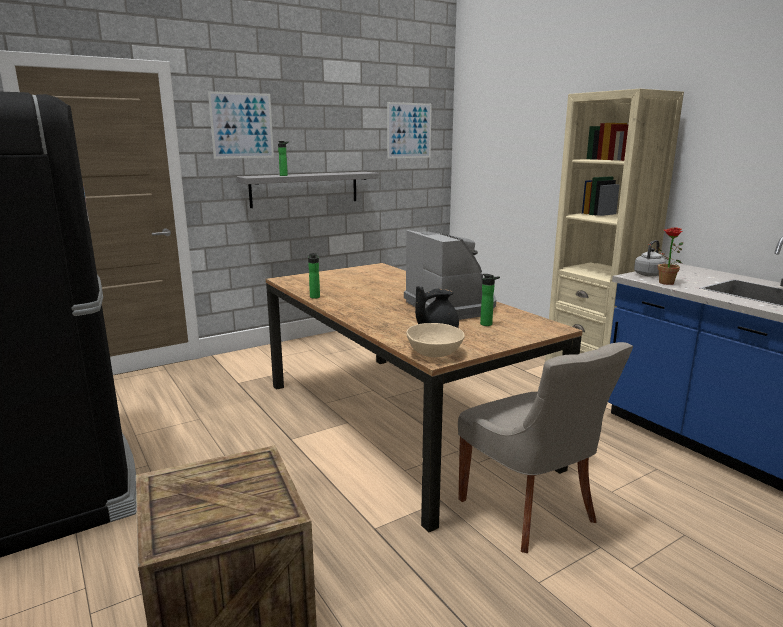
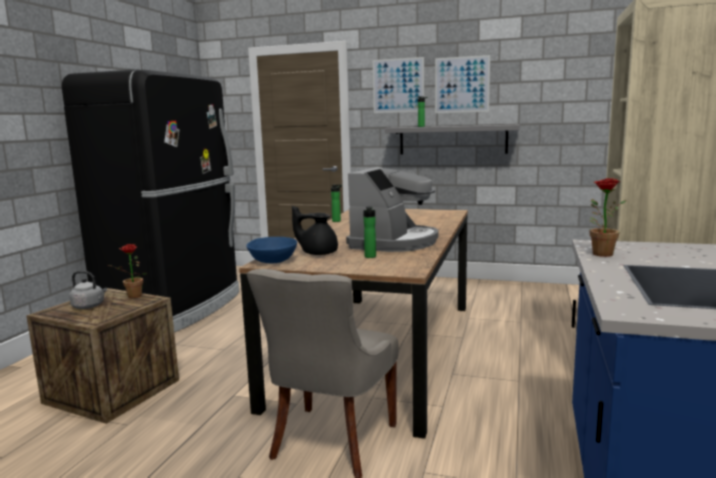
camera: 50 degrees right, 5 degrees down
(221, 467) = (131, 297): none -> potted plant
(409, 130) = (580, 80): picture -> picture (462, 84)
(435, 353) = (273, 261): beige bowl -> blue bowl
(649, 274) = (623, 245): grey kettle -> grey kettle (89, 306)

